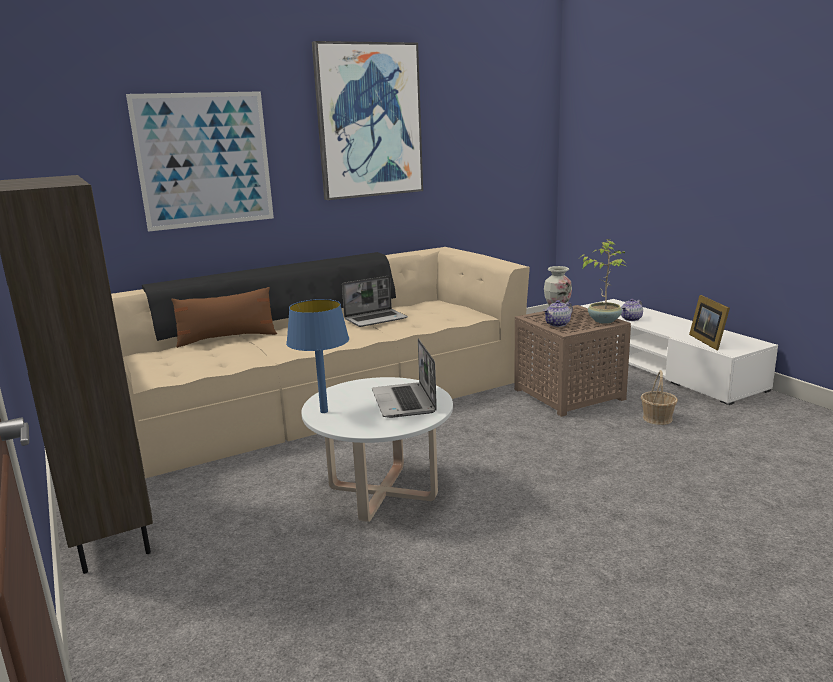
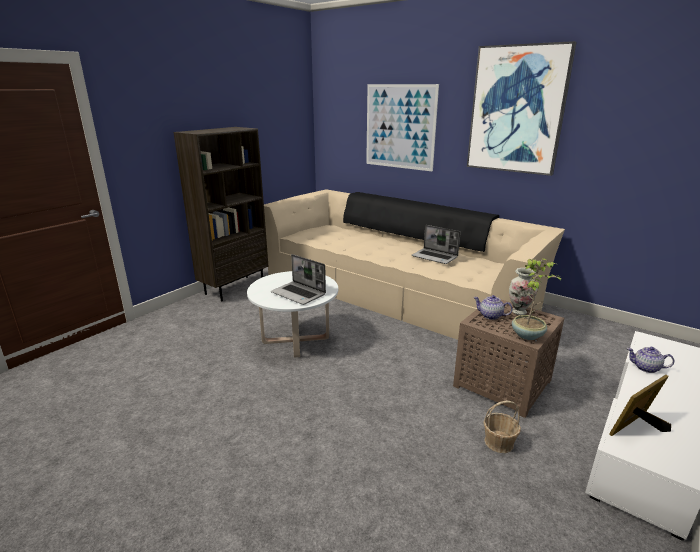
camera: 65 degrees right, 5 degrees up
(227, 338) = (370, 234): brown pillow -> none
(324, 411) = (276, 278): blue table lamp -> none
(404, 402) = (299, 294): laptop -> laptop turned 105 degrees counterclockwise

